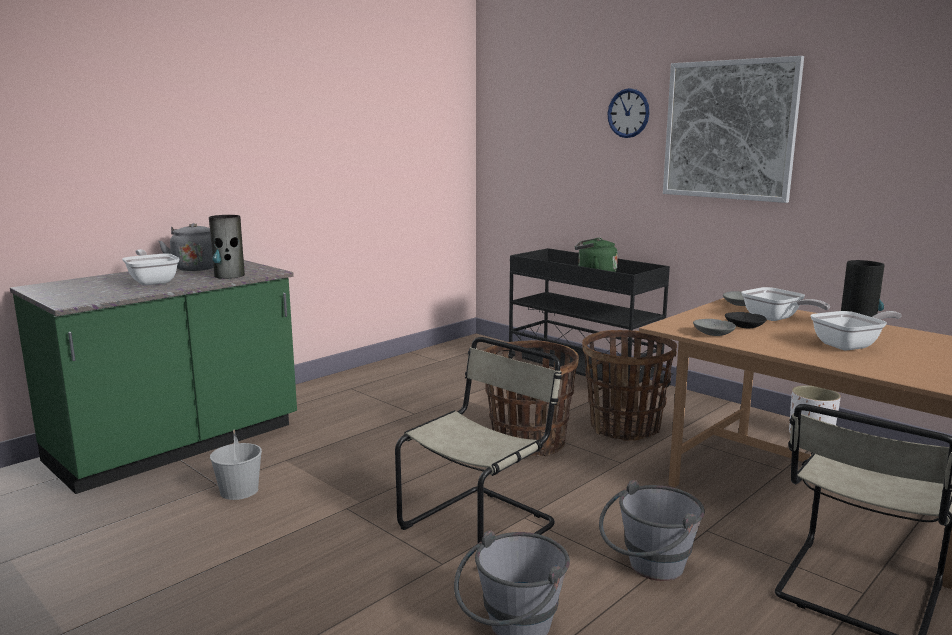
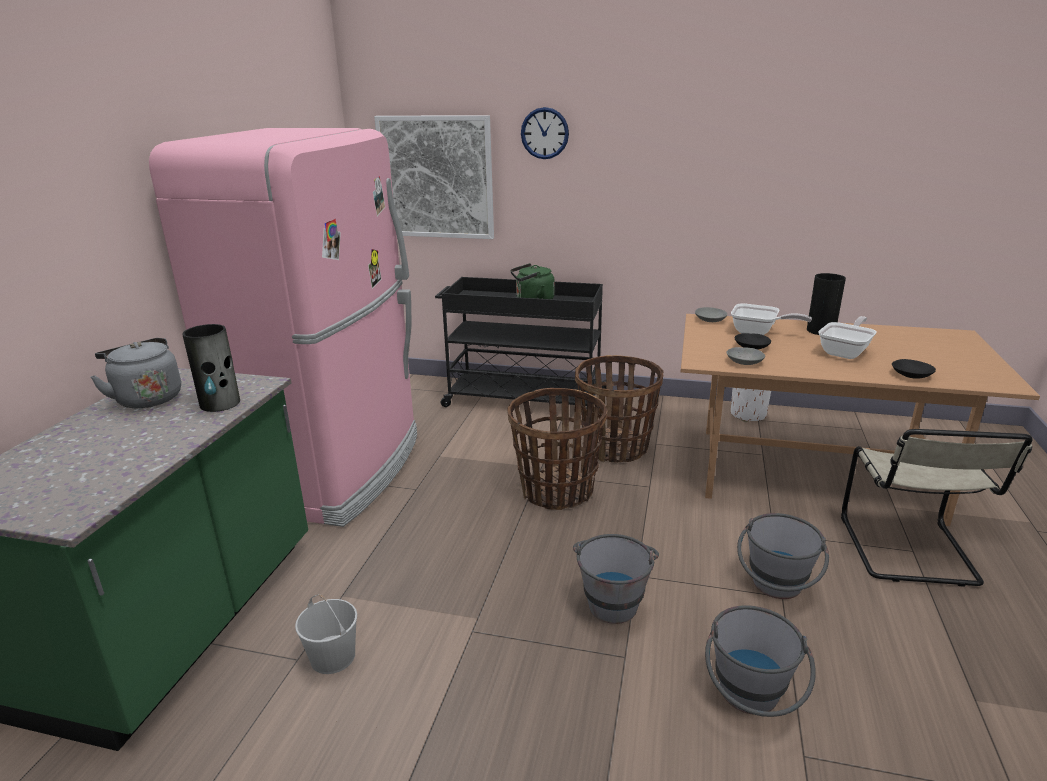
camera: 30 degrees left, 10 degrees up
(152, 281) = (127, 440): frying pan -> none
(370, 388) = (335, 470): none -> pink fridge
(482, 525) = (613, 599): beige chair -> grey bucket
(729, 130) = (655, 151): picture -> picture (436, 177)
(896, 372) = (911, 375): none -> black bowl

